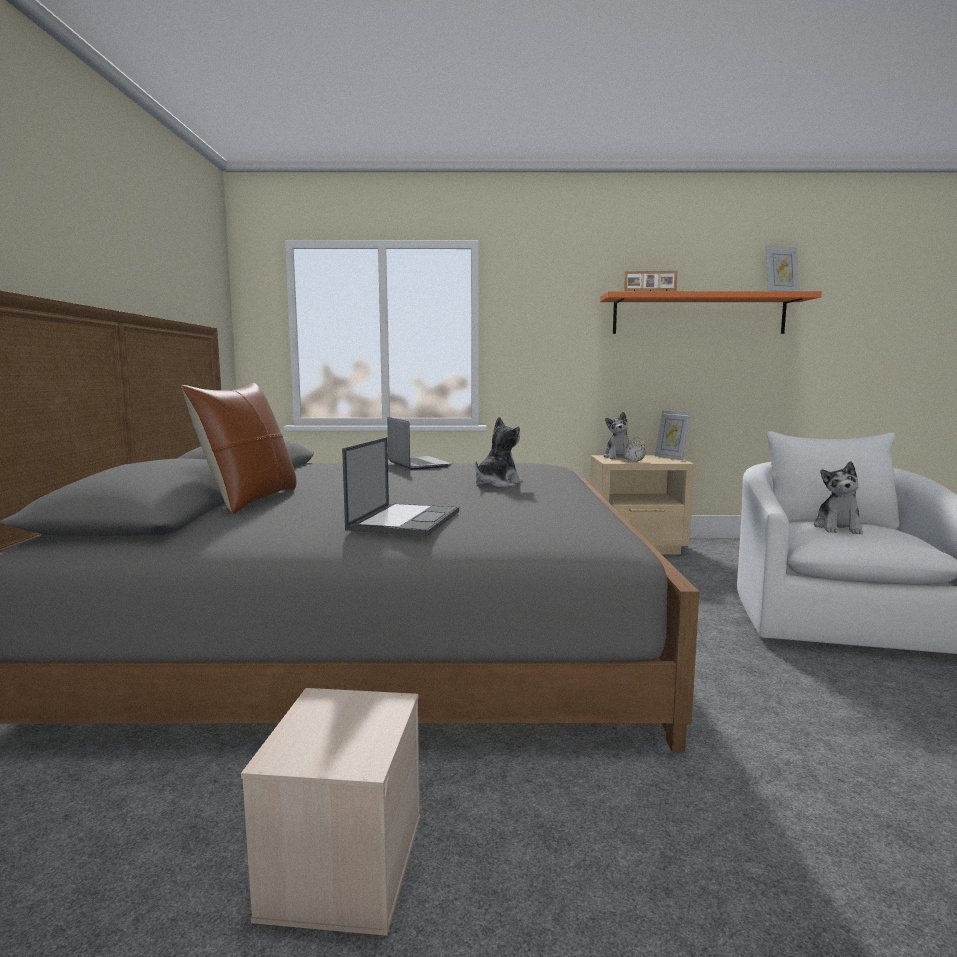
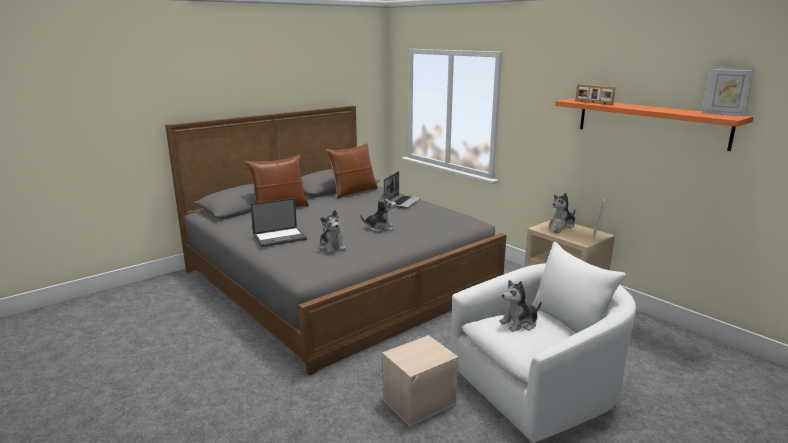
camera: 50 degrees right, 10 degrees up
(305, 469) = (353, 192): none -> brown pillow
(343, 862) = (190, 339): beige storage box -> beige storage box (419, 402)
(526, 509) = (332, 247): none -> plush toy

